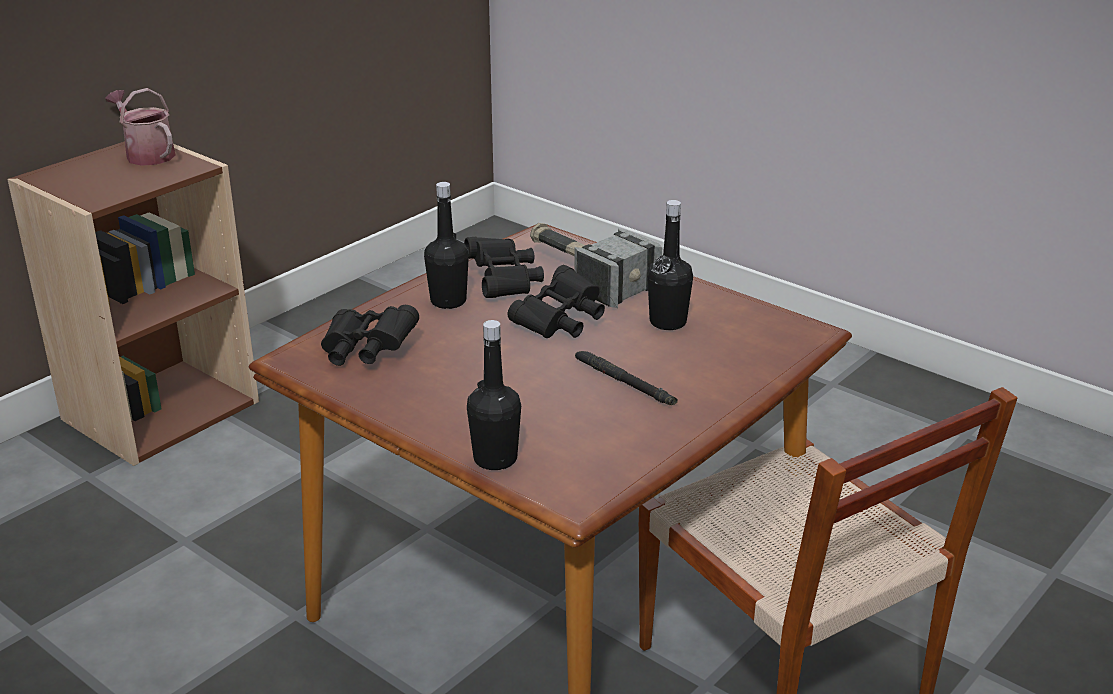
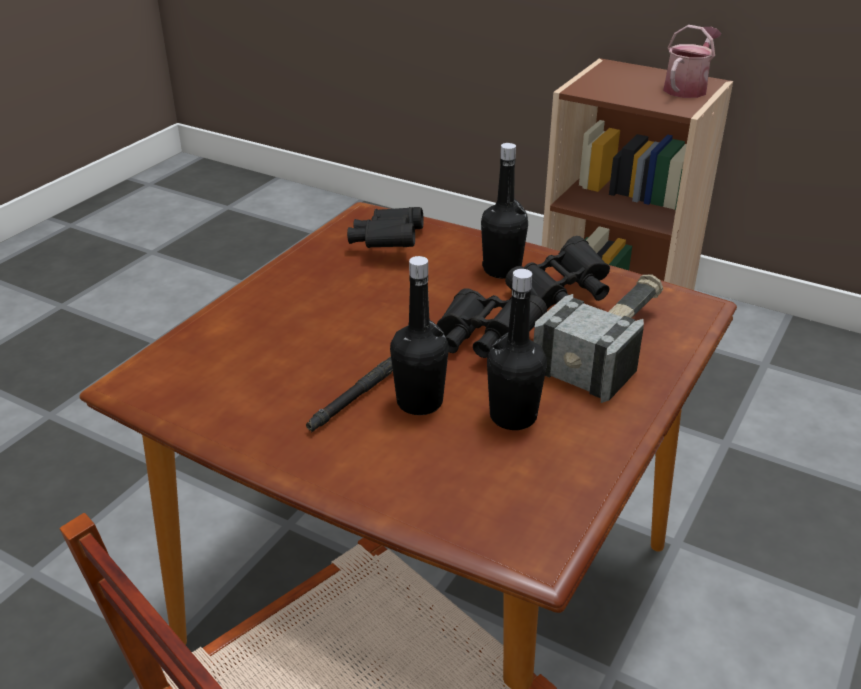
camera: 80 degrees right, 5 degrees up
(495, 459) = (205, 331): black bottle -> black bottle (419, 402)

